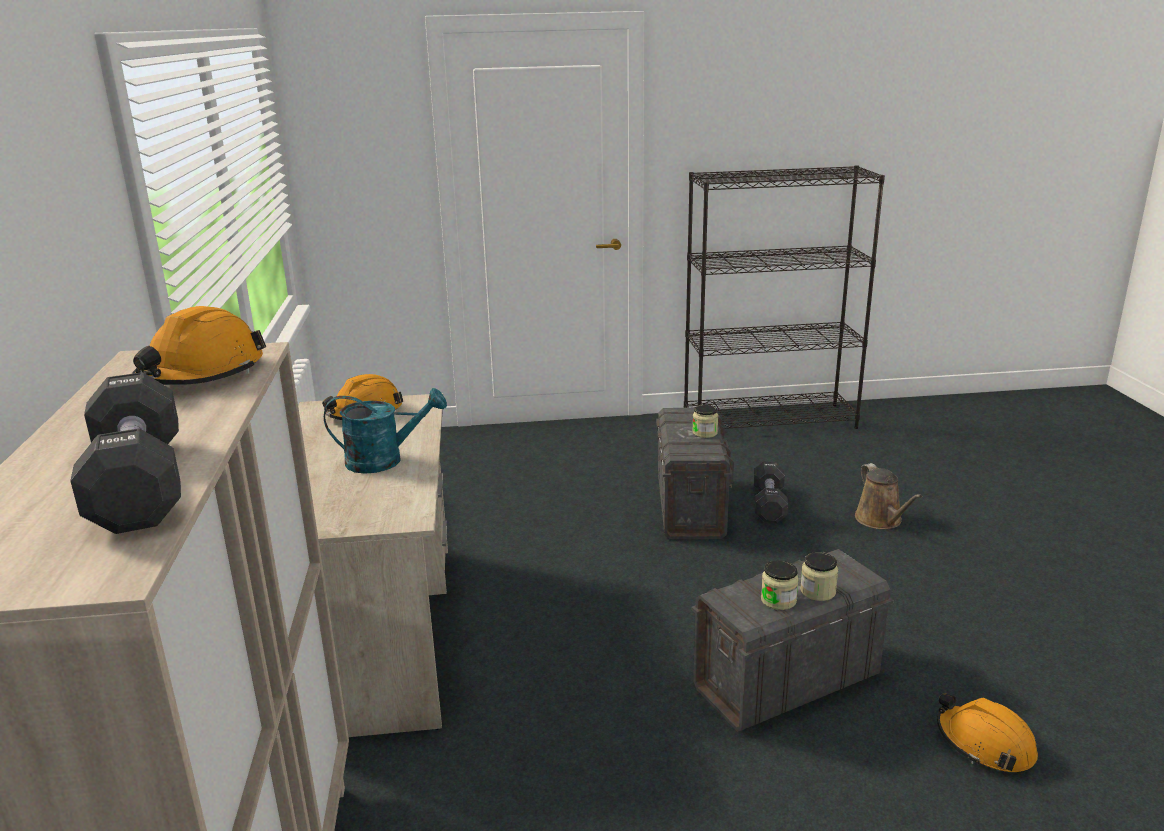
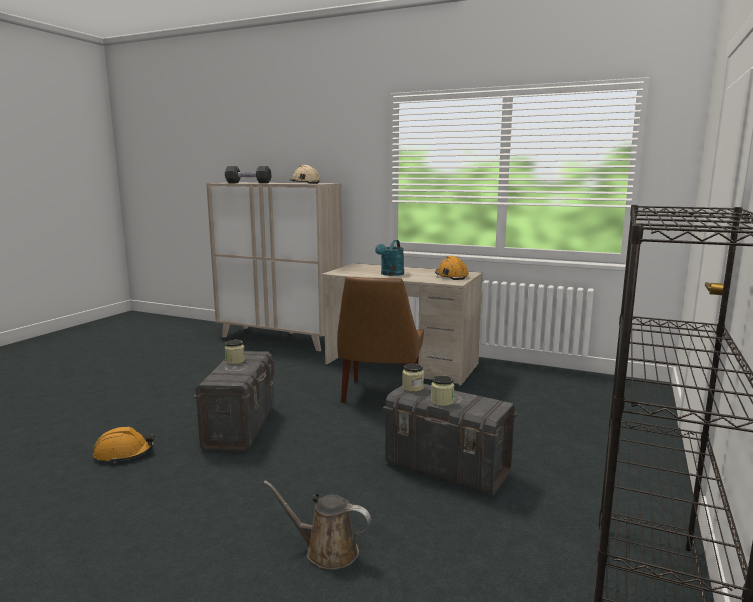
camera: 120 degrees right, 10 degrees down
(202, 374) = (305, 183): orange hard hat -> beige hard hat
(544, 606) = (379, 395): none -> brown chair
(769, 504) = (416, 504): black dumbbell -> none
(817, 591) = (224, 369): jar -> jar (413, 388)

